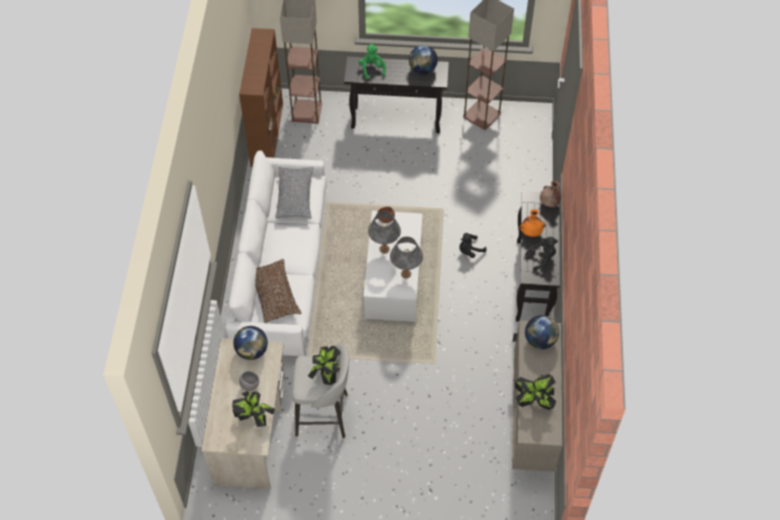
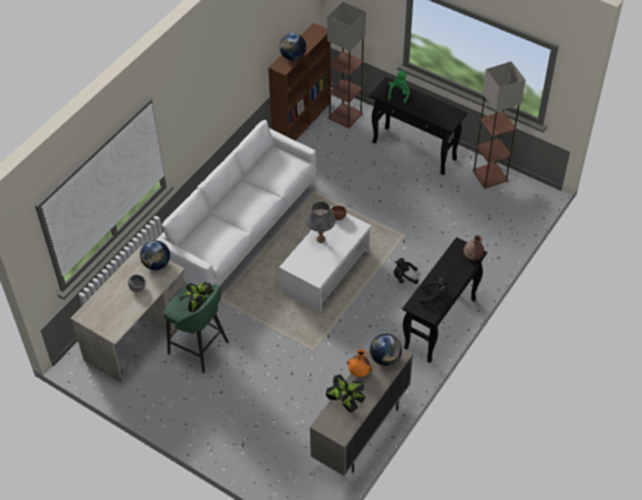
camera: 30 degrees right, 5 degrees down
(254, 418) = (124, 313): potted plant -> none
(274, 295) = (209, 235): brown pillow -> none
(295, 197) = (276, 170): grey pillow -> none
(324, 415) = (199, 349): grey stool -> green stool
(406, 273) = (324, 265): grey table lamp -> none
(422, 70) = (440, 110): globe -> globe (293, 57)
(531, 232) = (440, 273): orange vase -> orange vase (359, 372)

